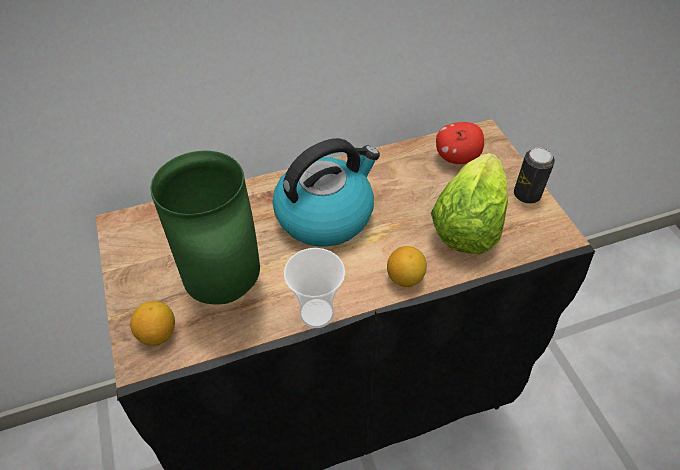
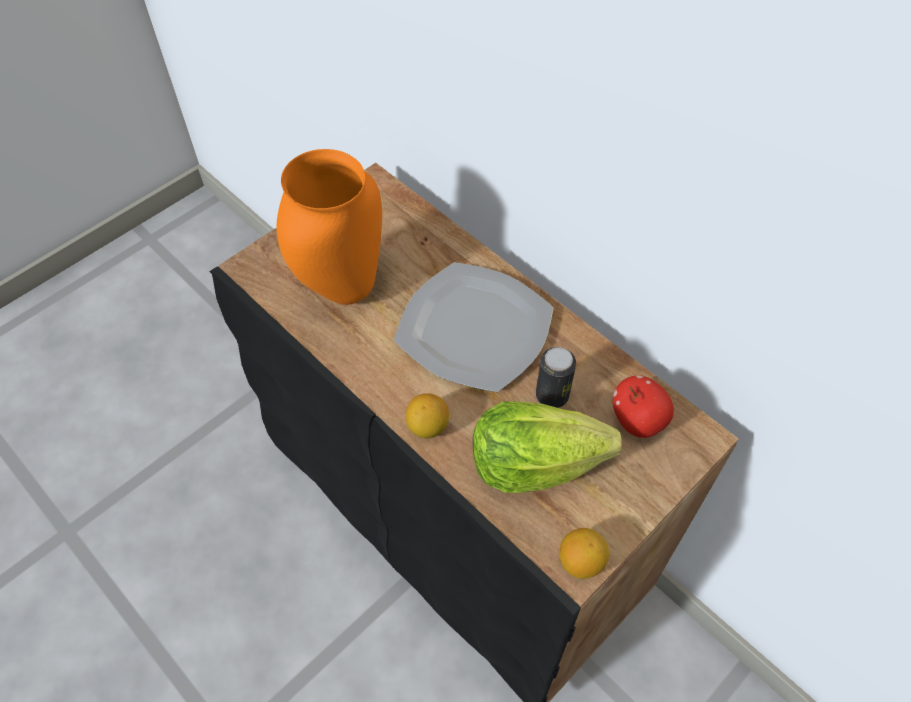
camera: 65 degrees right, 5 degrees up
(158, 334) = (276, 265): lemon -> lemon (580, 562)
(228, 289) = (344, 291): green vase -> orange vase
(316, 313) = (349, 368): cup -> none
(325, 214) = (473, 327): kettle -> plate
(526, 195) = (621, 514): can -> can (552, 395)

